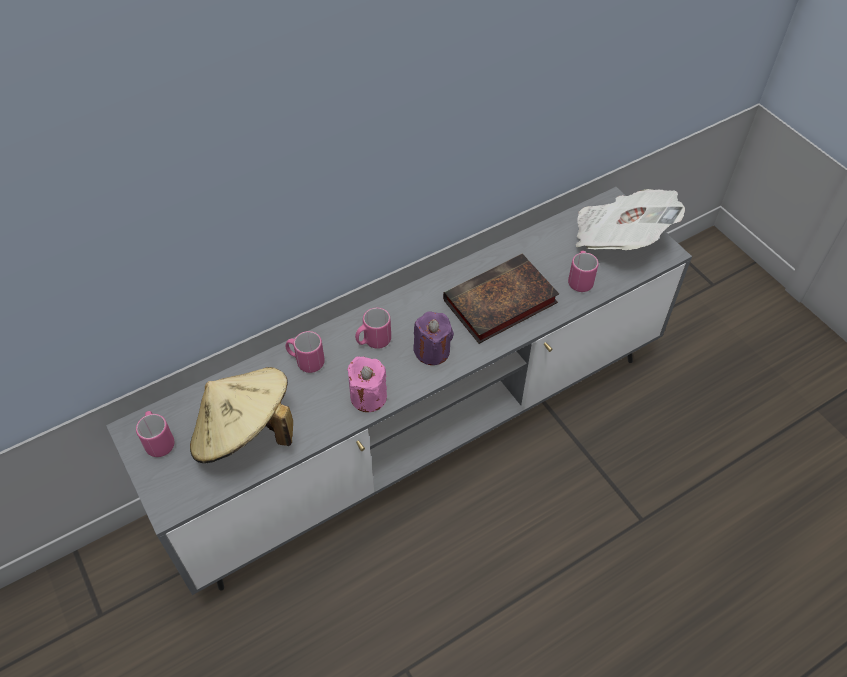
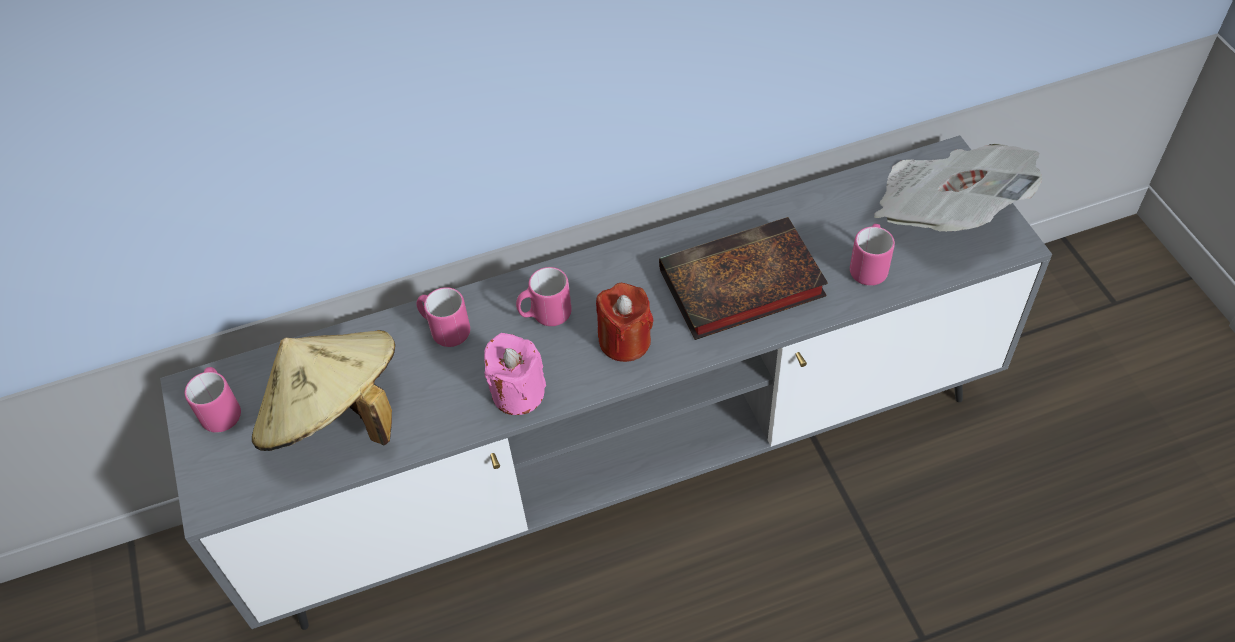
camera: 15 degrees right, 0 degrees up
(432, 351) = (625, 341): purple candle -> red candle

